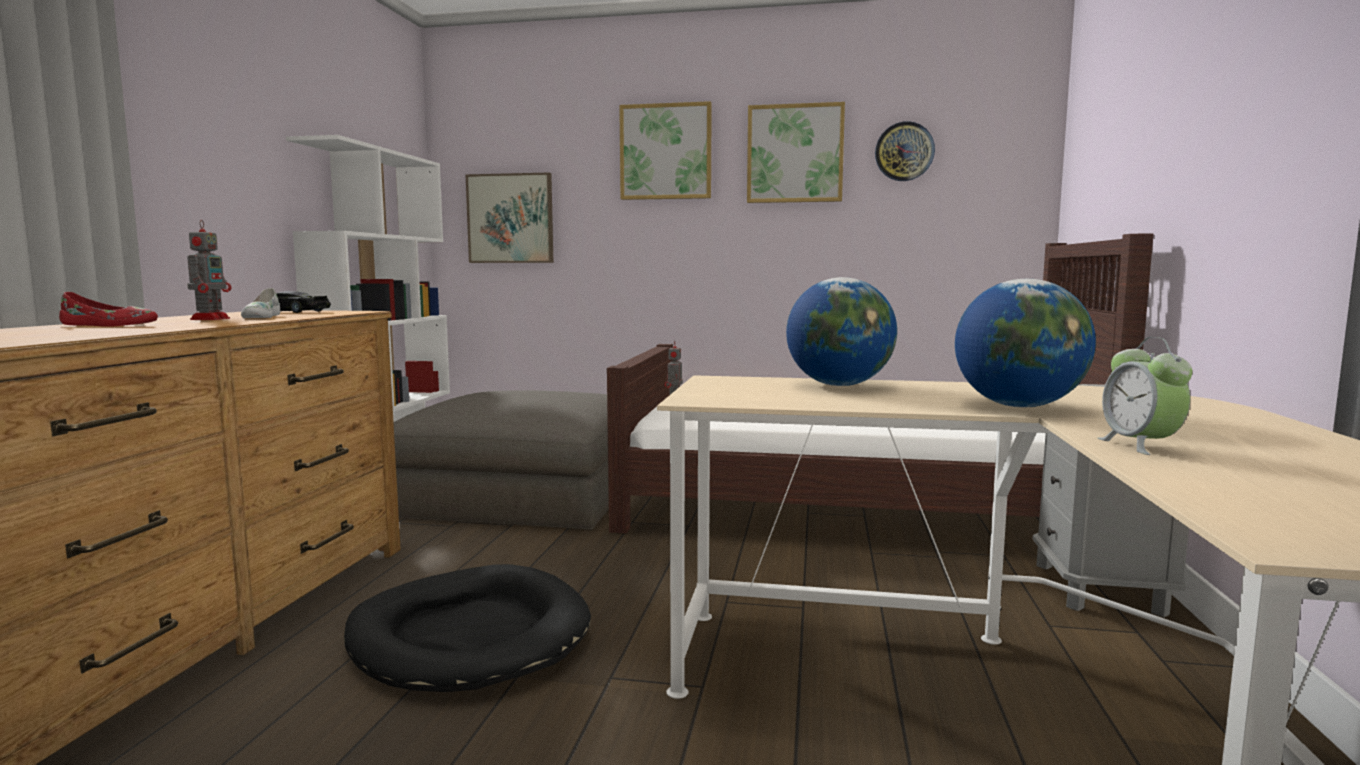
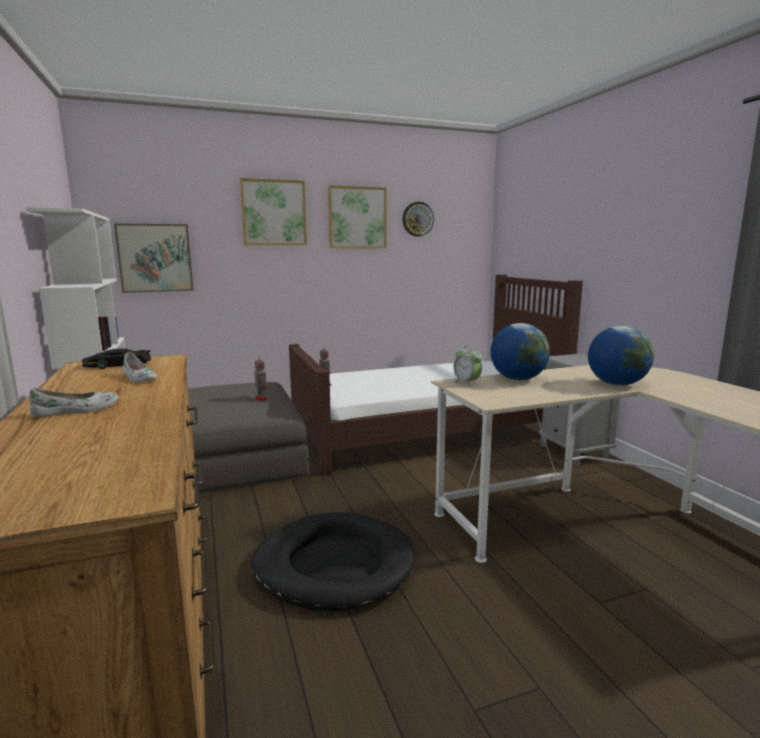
camera: 30 degrees left, 5 degrees up
(109, 325) = (76, 410): red shoe -> white shoe
(211, 319) = (110, 386): toy robot -> toy robot (261, 398)
(1140, 445) = (705, 403): alarm clock -> alarm clock (466, 383)

